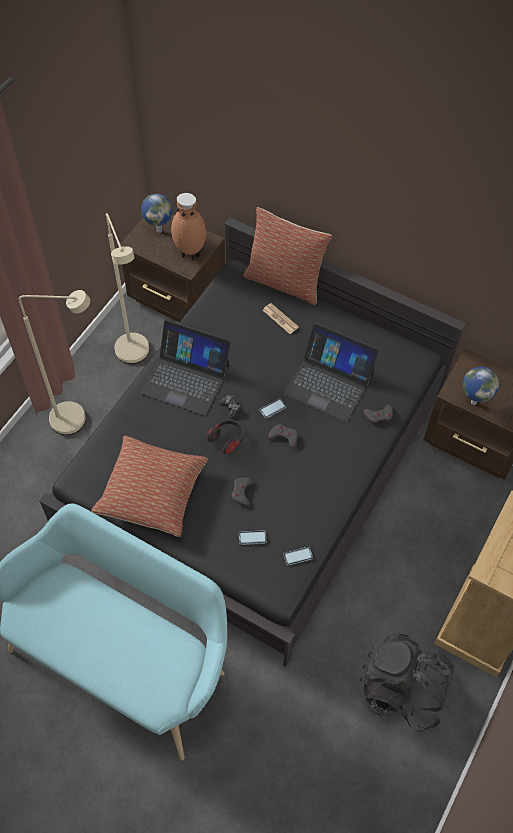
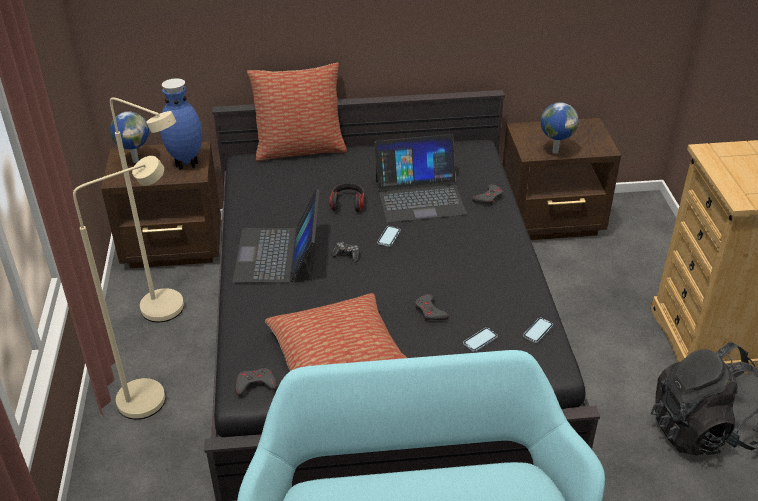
camera: 35 degrees left, 20 degrees down
(186, 378) = (278, 254): laptop -> laptop turned 105 degrees clockwise
(190, 253) = (186, 164): brown vase -> blue vase
(227, 439) = (370, 279): headphones -> headphones (348, 203)
(280, 319) = (324, 174): newspaper -> none
(284, 437) = (422, 251): grey game controller -> grey game controller (255, 384)

